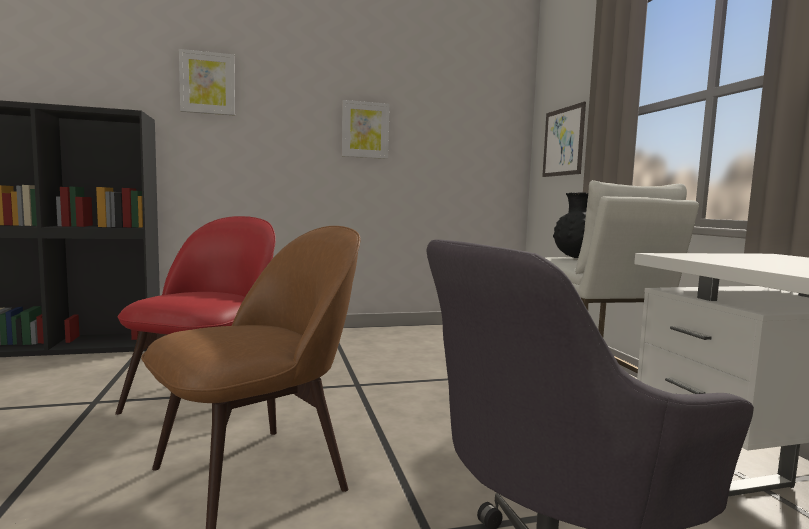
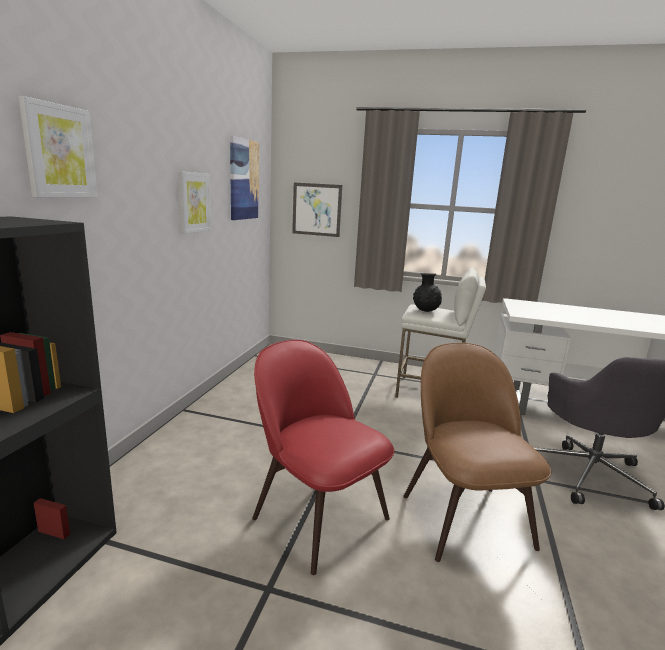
camera: 60 degrees left, 10 degrees up
(464, 113) = (244, 180): none -> picture

